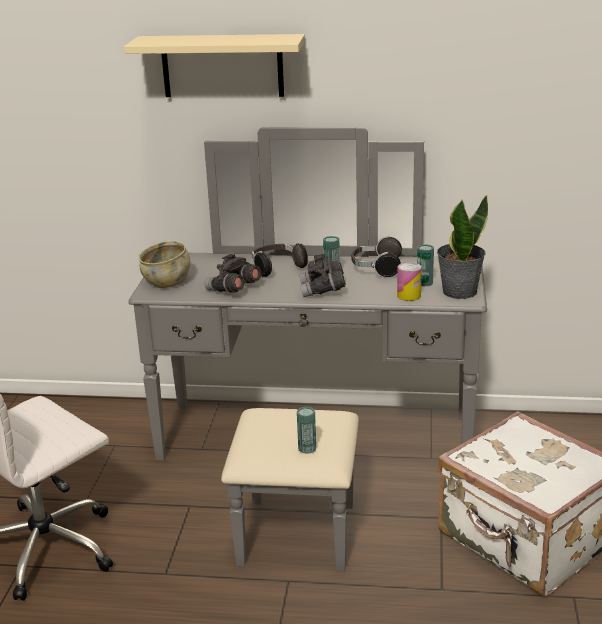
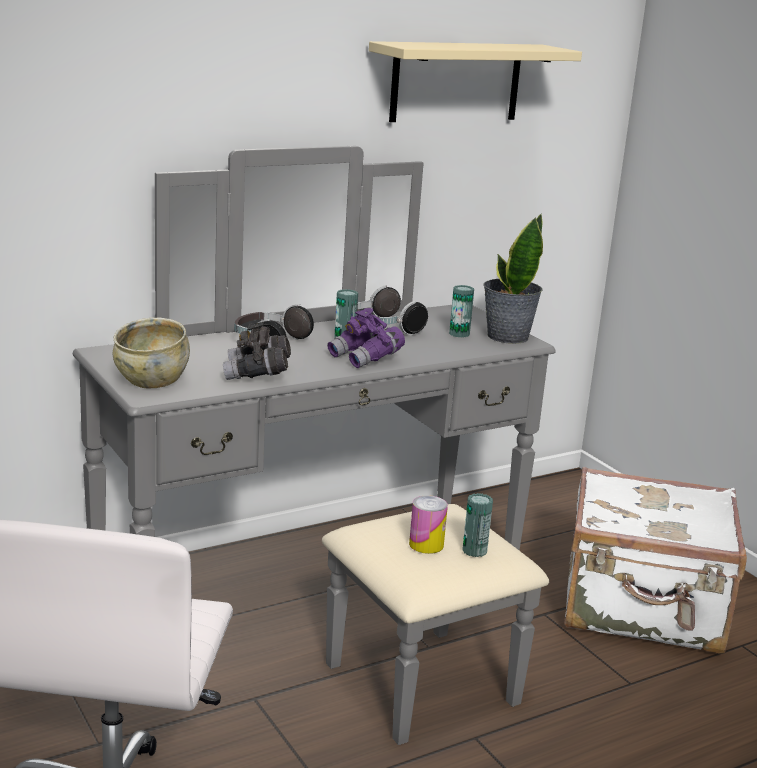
camera: 40 degrees left, 5 degrees down
(222, 66) = (177, 63): beige shelf -> beige shelf (456, 82)
(322, 290) = (365, 358): grey binoculars -> purple binoculars
(409, 295) = (465, 348): can -> can (426, 544)

